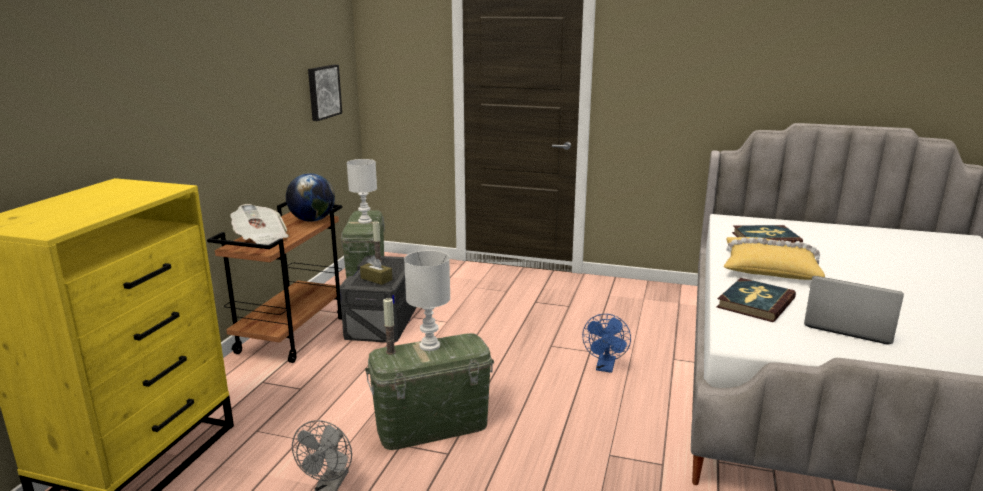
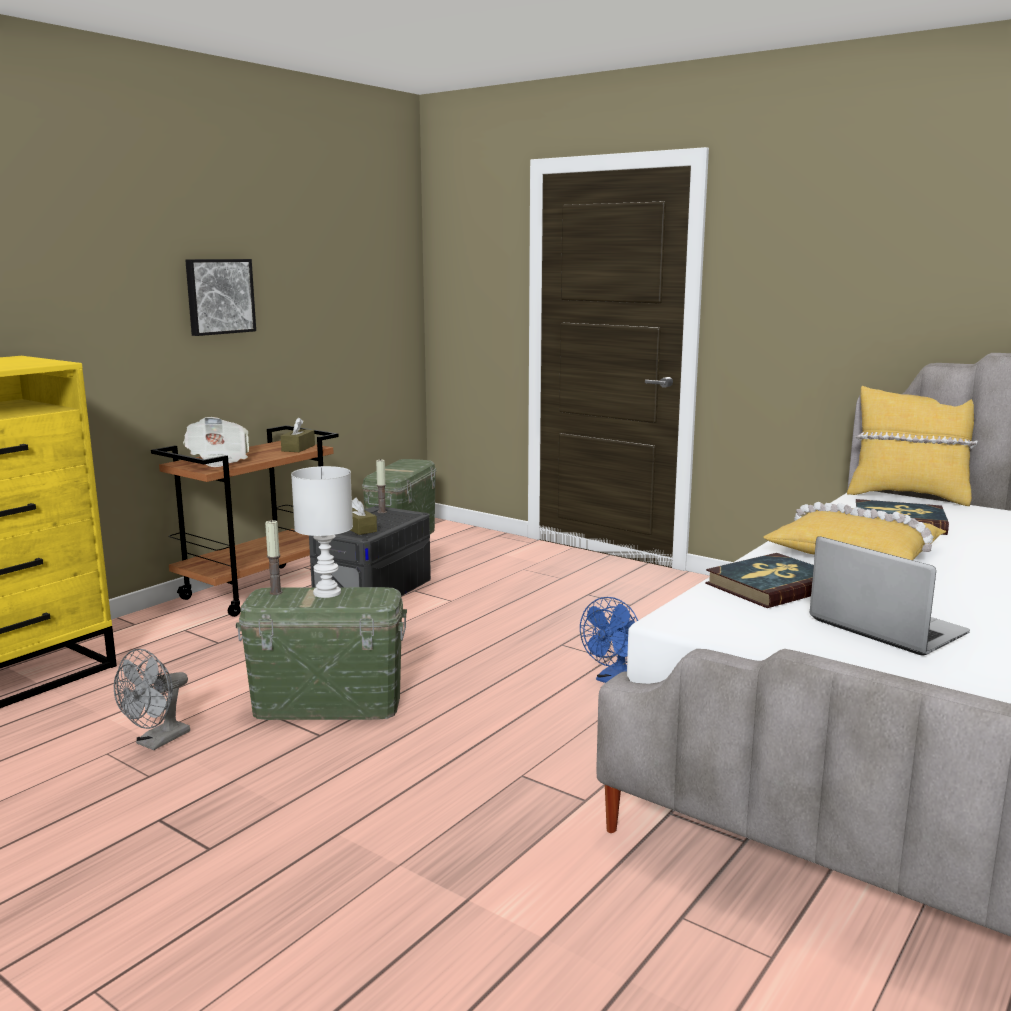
camera: 20 degrees right, 5 degrees down
(312, 220) = (298, 448): globe -> brown tissue box
(323, 92) = (360, 299): picture -> picture (219, 296)
(365, 221) = (402, 469): white table lamp -> none
(747, 217) = (907, 496): none -> yellow pillow

